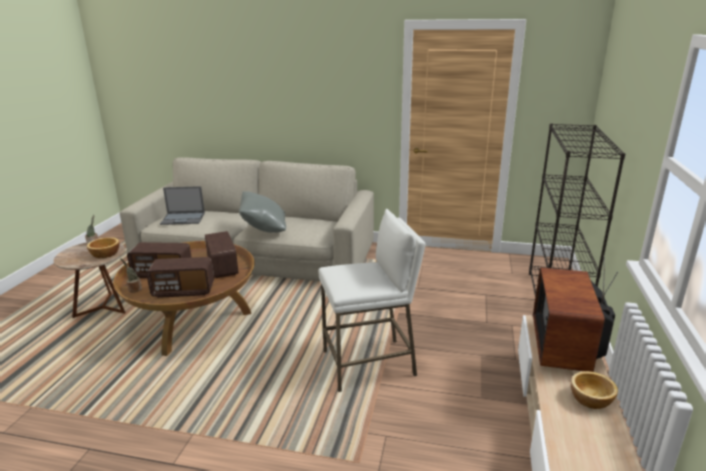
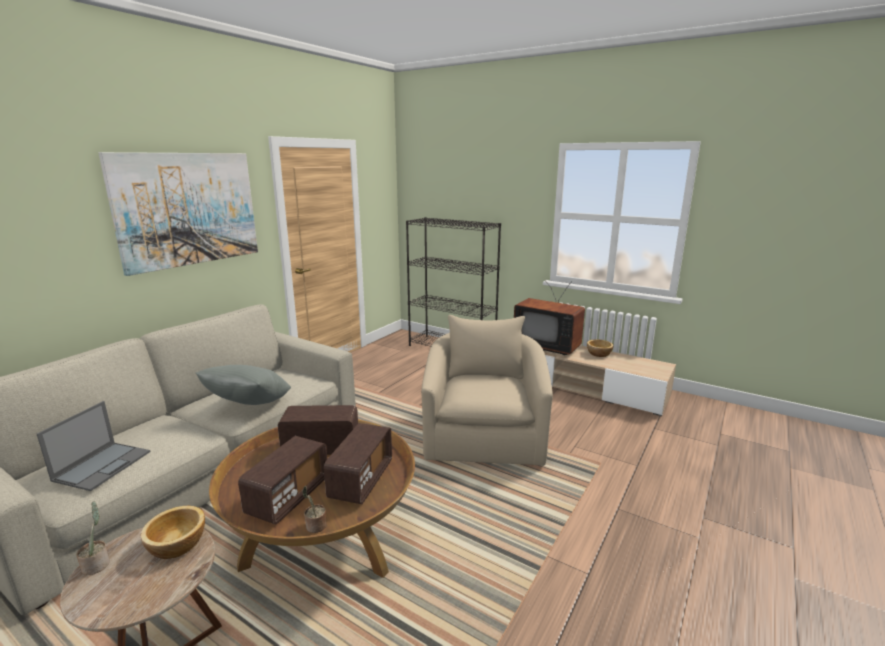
camera: 70 degrees left, 5 degrees down
(320, 80) = (188, 209): none -> picture
(369, 364) = (484, 434): white stool -> beige armchair

